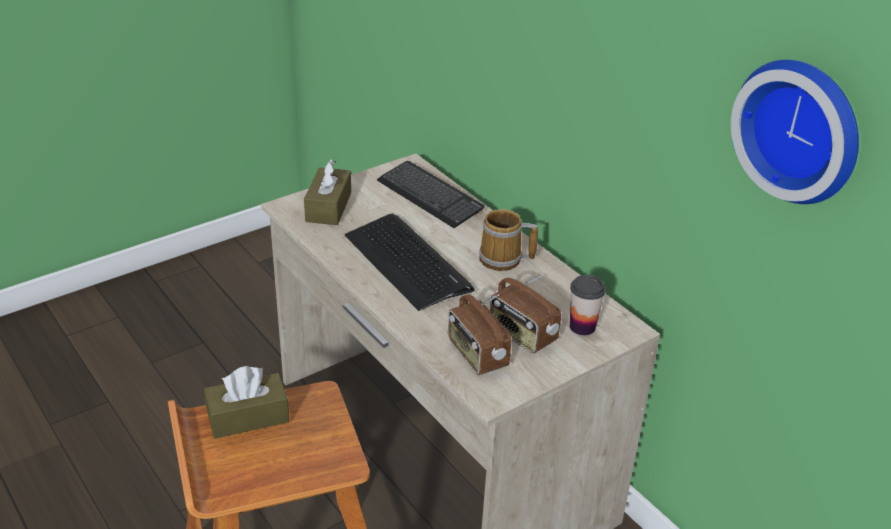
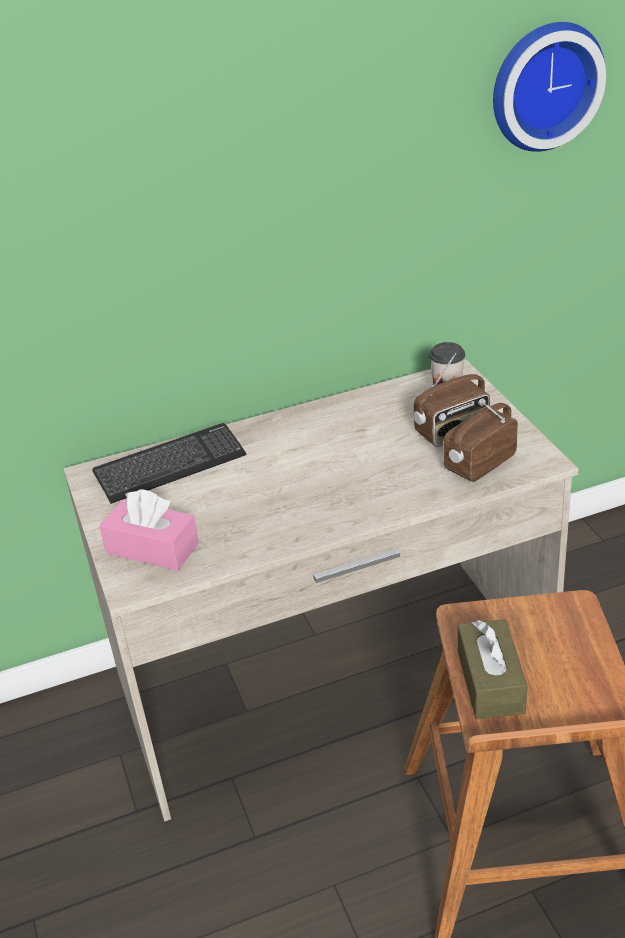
camera: 70 degrees left, 0 degrees up
(328, 207) = (152, 548): brown tissue box -> pink tissue box
(407, 262) = (301, 494): keyboard -> none
(476, 355) = (479, 463): radio -> radio turned 150 degrees clockwise
(503, 260) = (321, 429): mug -> none

